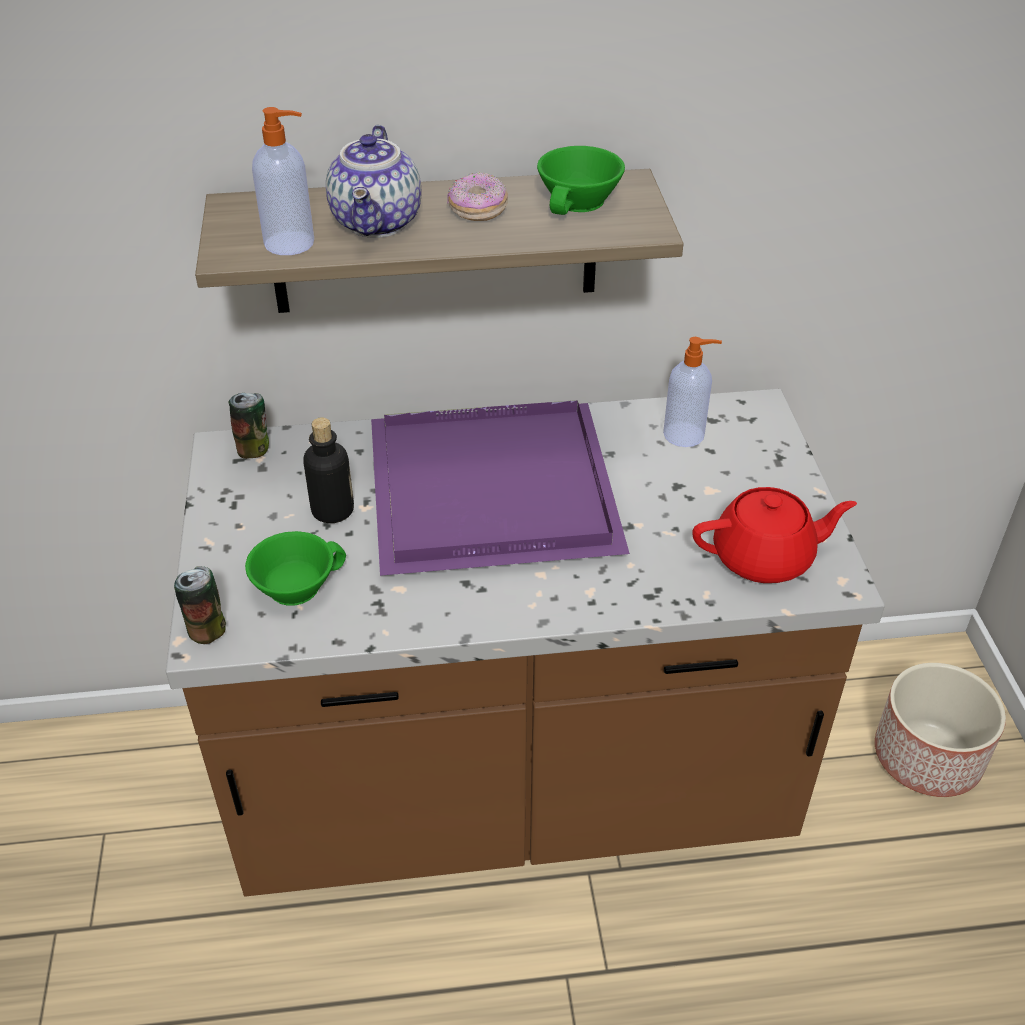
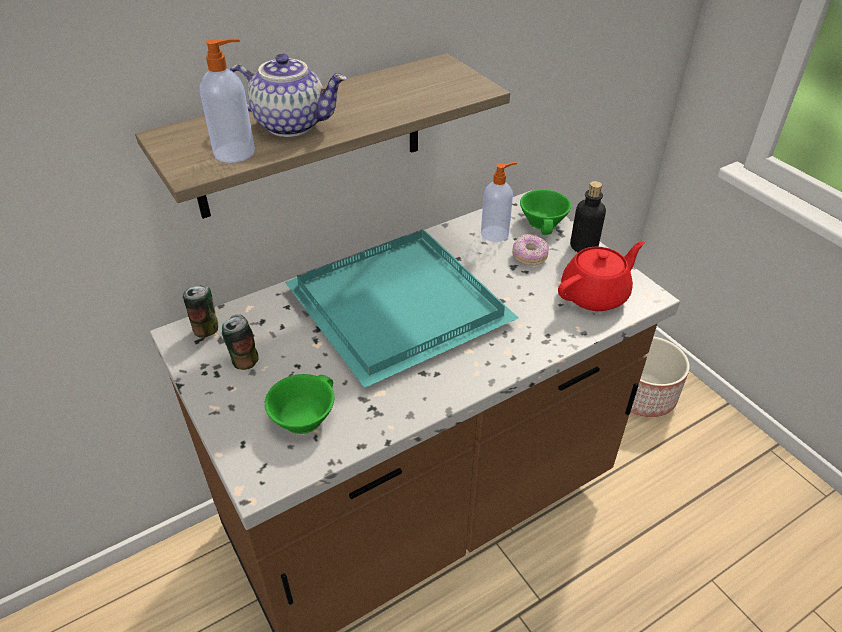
camera: 25 degrees left, 0 degrees up
(207, 629) = (256, 473): can -> can (244, 360)
(332, 510) = (295, 354): bottle -> bottle (583, 246)
(379, 223) = (292, 124): teapot -> teapot turned 60 degrees counterclockwise
(477, 210) = (356, 101): donut -> donut (529, 257)
(488, 494) = (397, 308): purple tray -> turquoise tray
(581, 202) = (422, 81): green cup -> green cup (545, 222)

